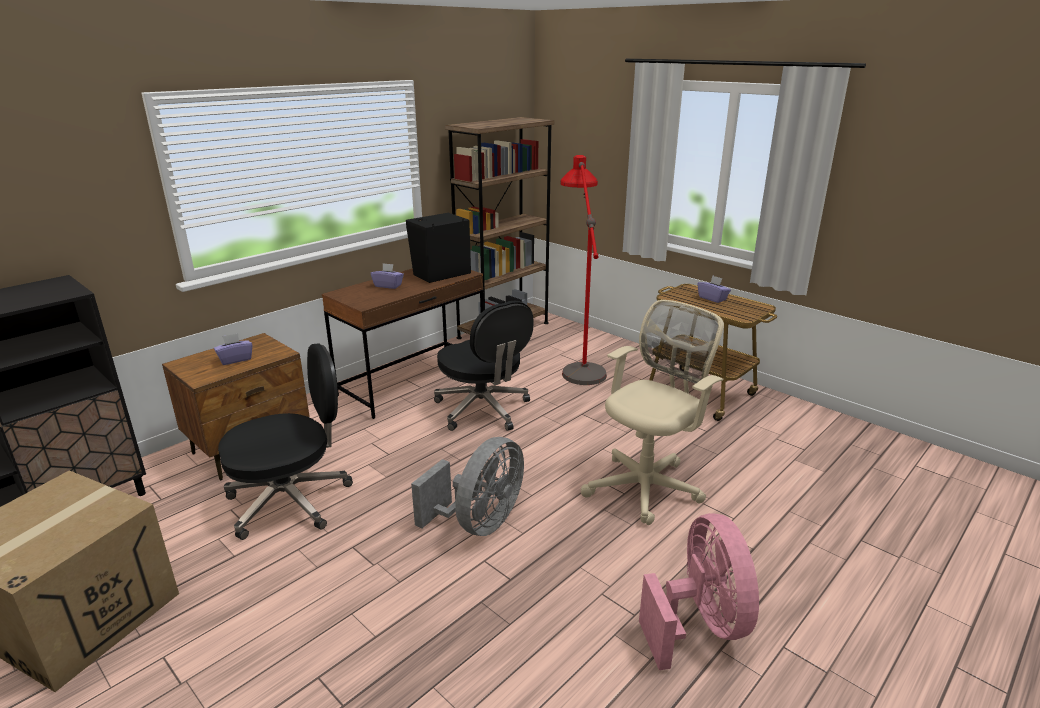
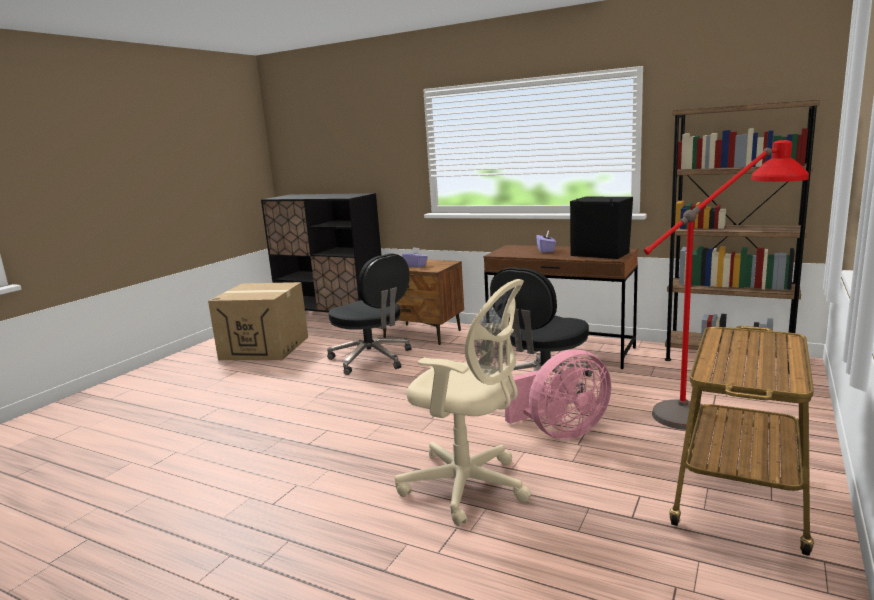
camera: 75 degrees right, 10 degrees down
(479, 523) = (371, 419): grey fan -> none
(699, 624) = (262, 540): pink fan -> pink fan (561, 432)
(712, 298) = (766, 353): purple tissue box -> none

